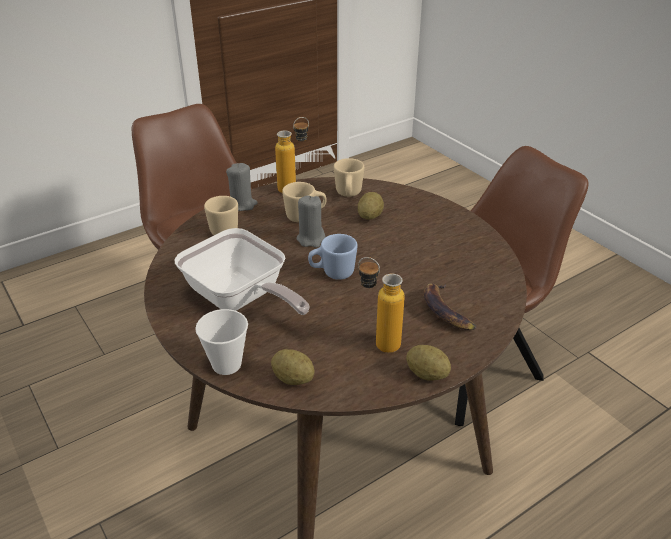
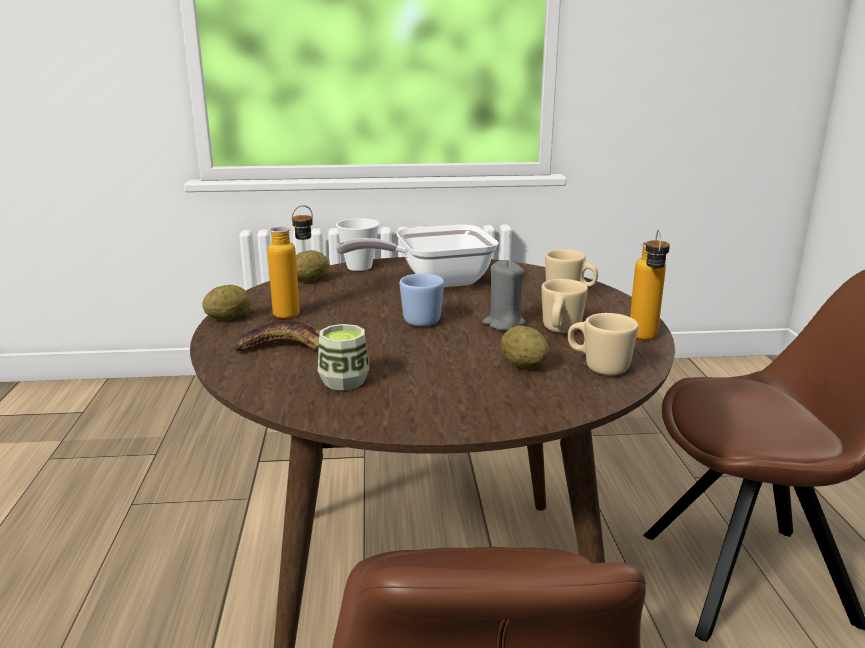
camera: 120 degrees right, 15 degrees down
(242, 204) = (619, 308): grey candle -> none
(457, 266) = (344, 381): none -> cup

